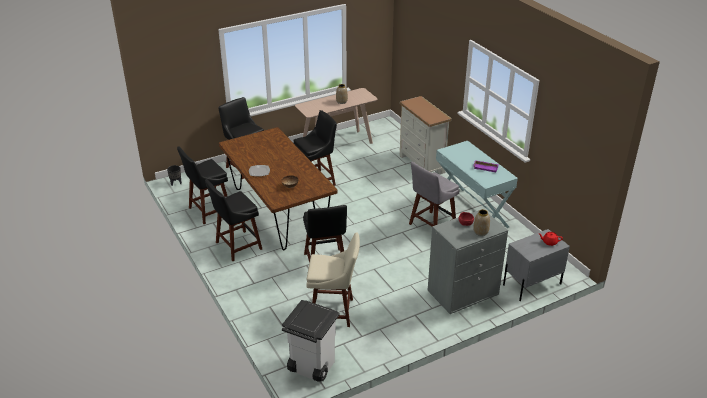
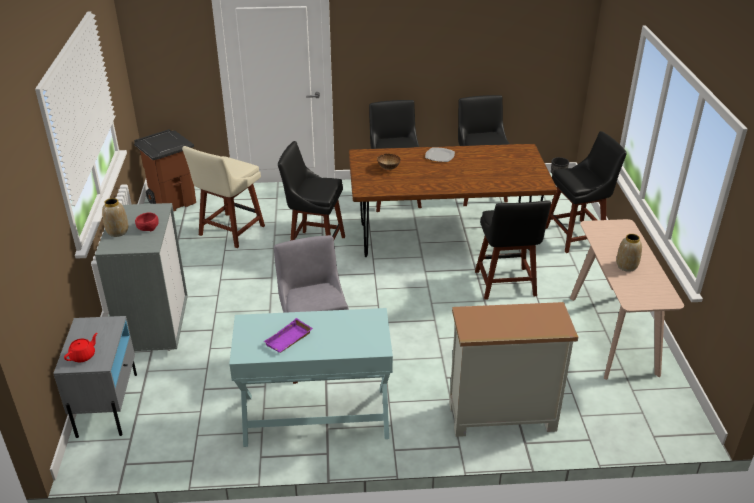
camera: 115 degrees right, 0 degrees up
(311, 367) = (173, 201): white trash can -> brown trash can

